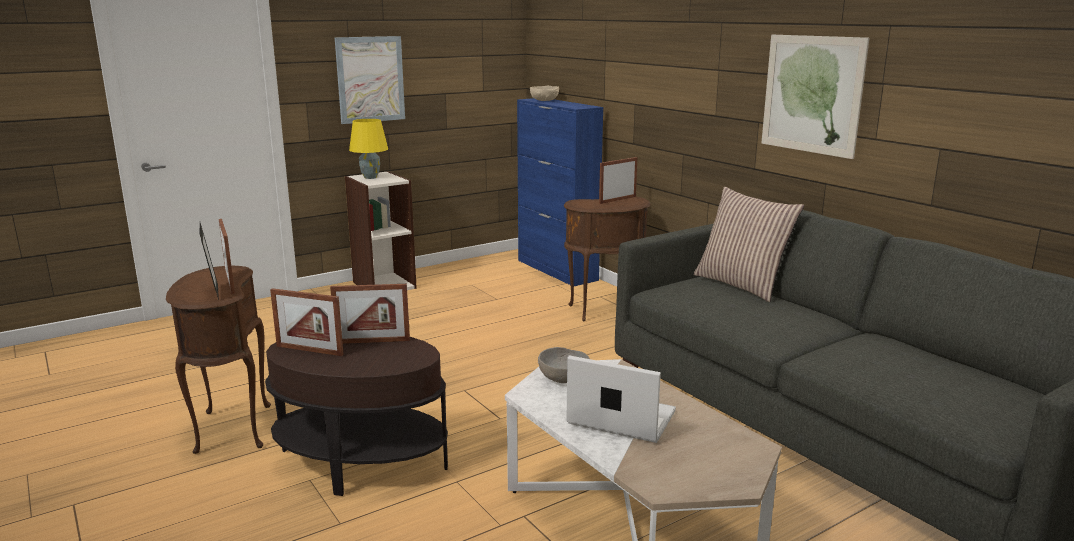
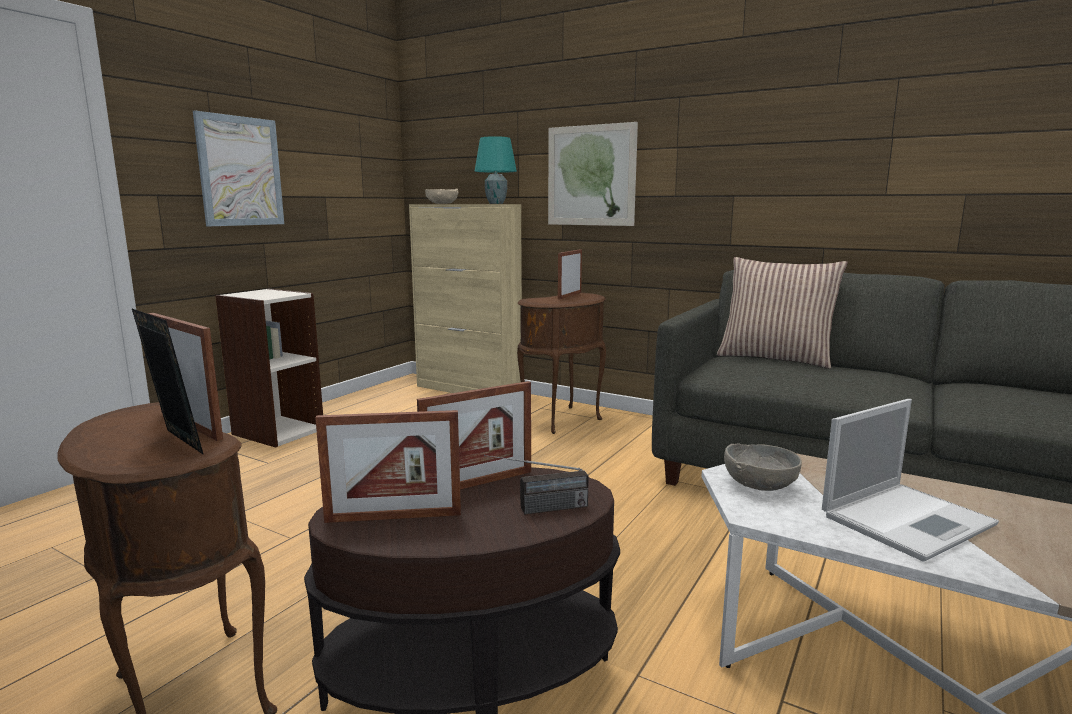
camera: 25 degrees left, 5 degrees down
(370, 177) = (254, 294): yellow table lamp -> none
(382, 361) = (537, 510): none -> radio
(557, 270) = (468, 390): blue cabinet -> beige cabinet
(579, 106) = (495, 203): none -> turquoise table lamp
(619, 417) = (908, 519): laptop -> laptop turned 150 degrees clockwise
(812, 94) = (804, 158): picture -> picture (591, 175)

